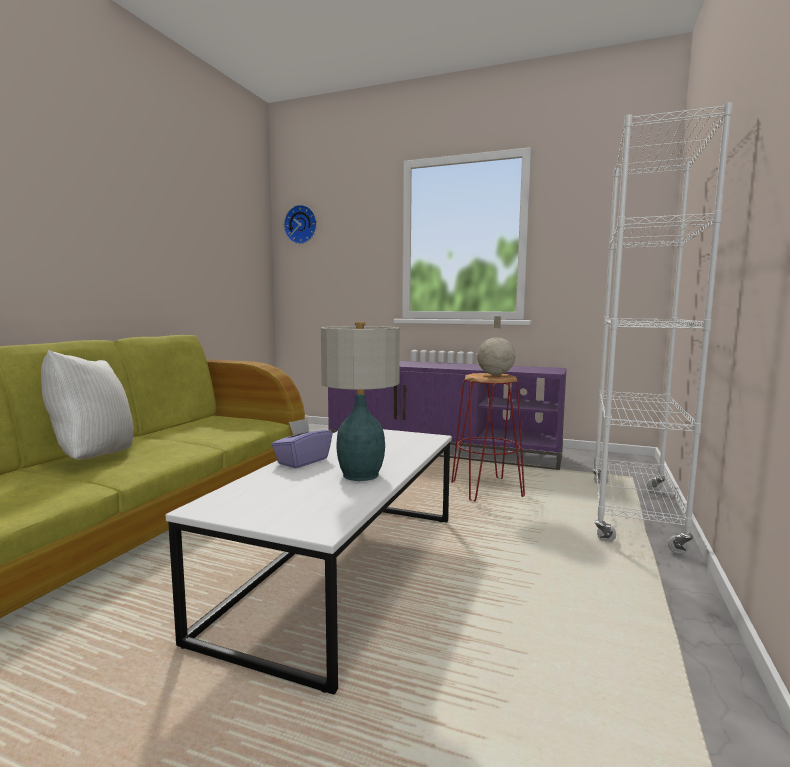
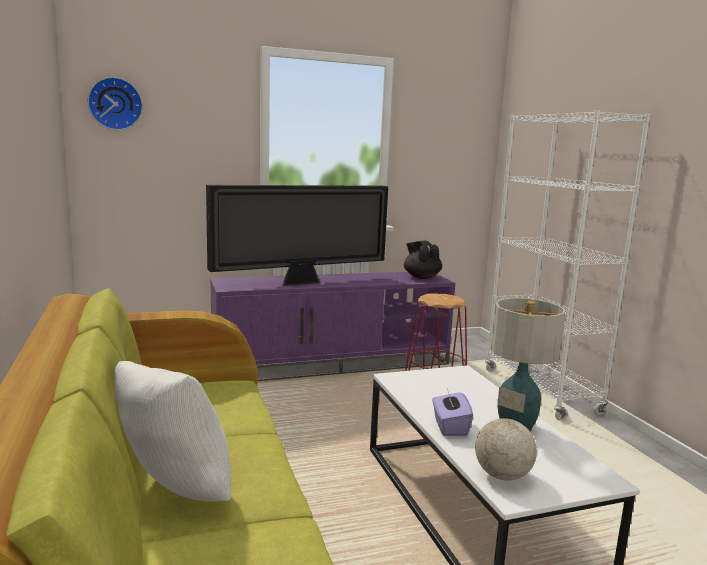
camera: 40 degrees left, 5 degrees up
(407, 364) = (301, 283): none -> television
(495, 375) = (443, 297): globe -> globe (502, 476)
(537, 369) = (421, 277): none -> black teapot

